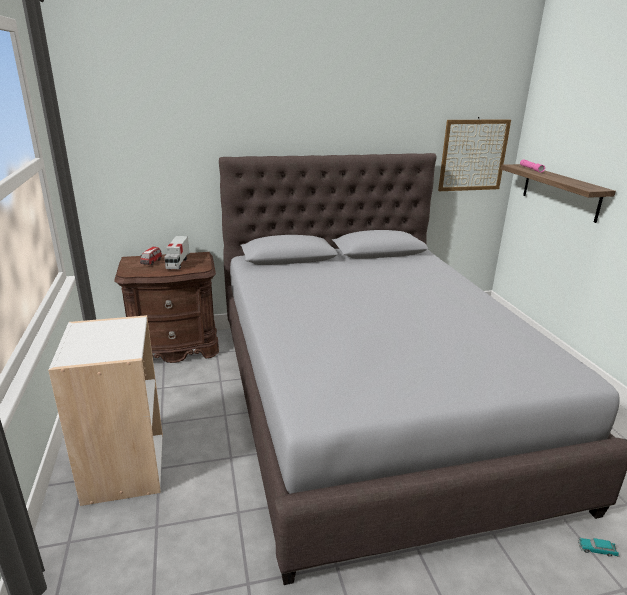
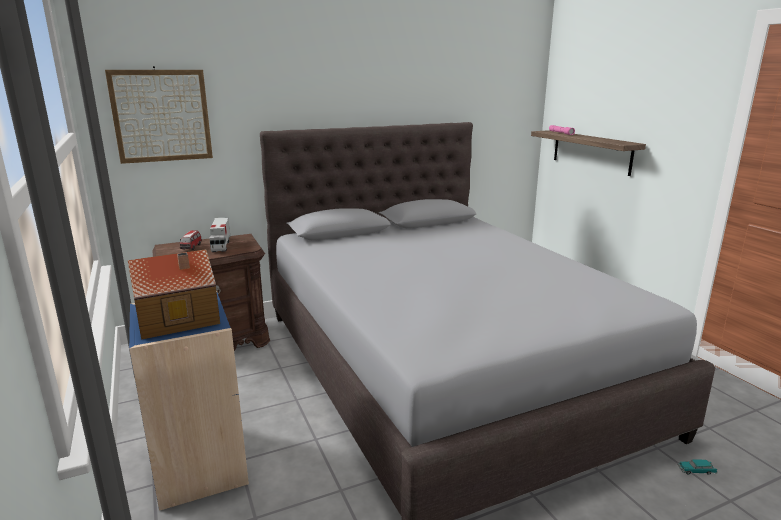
camera: 10 degrees left, 5 degrees down
(102, 341) = (179, 317): none -> toy house
(123, 466) = (198, 464): white bookcase -> blue bookcase
(473, 154) = (504, 122): picture -> picture (161, 114)

